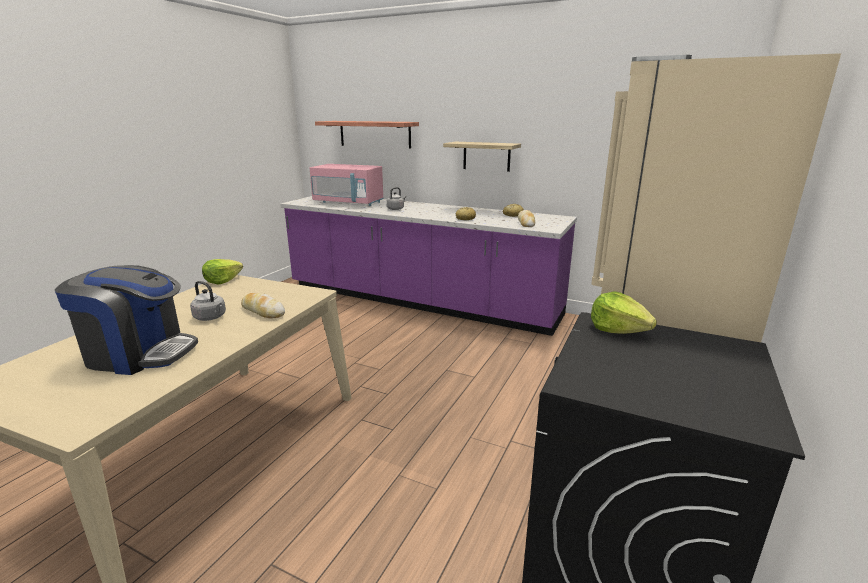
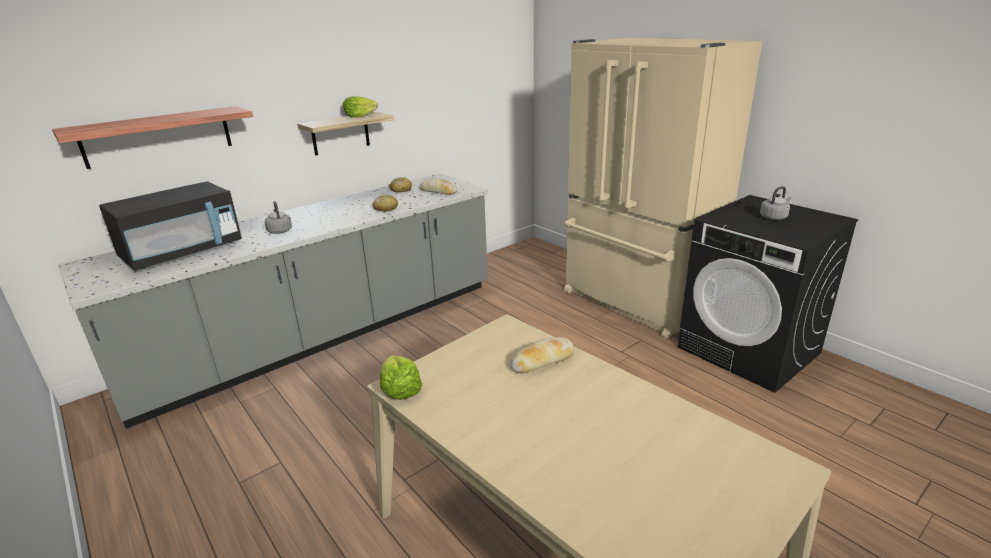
camera: 65 degrees left, 5 degrees up
(139, 354) = (630, 447): coffee machine -> none
(211, 317) = (541, 397): grey kettle -> grey kettle (774, 217)
(348, 203) = (183, 252): pink microwave -> black microwave
(420, 301) = (325, 334): purple counter -> grey counter
(618, 330) = (727, 216): lettuce -> lettuce (359, 116)

